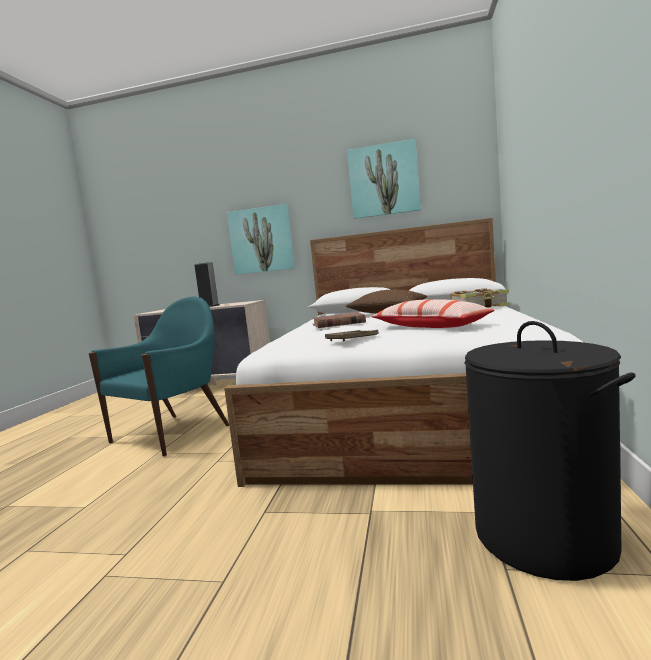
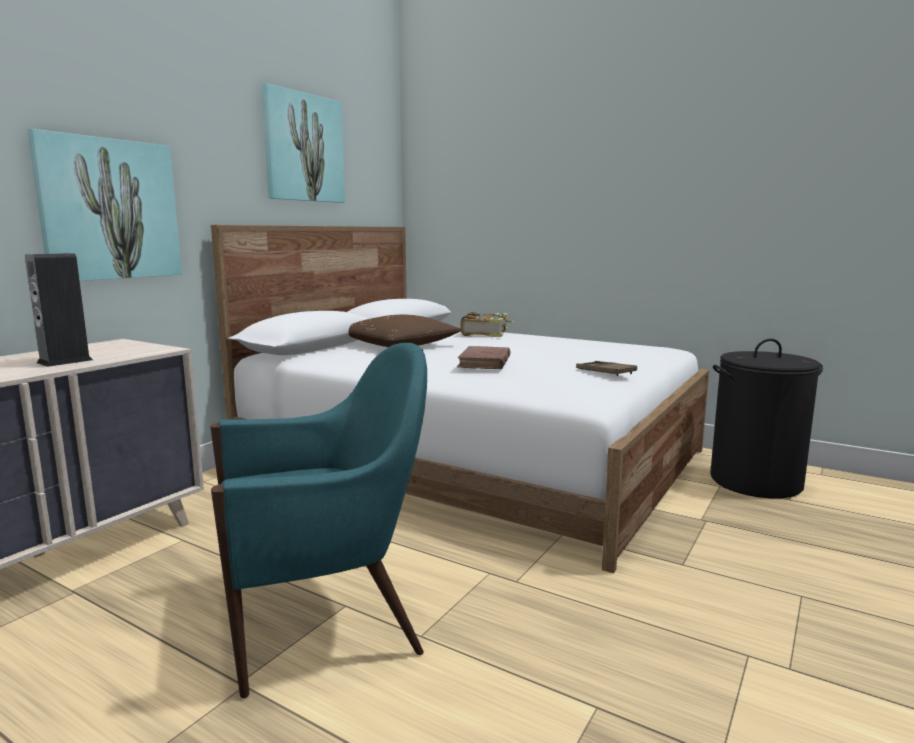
camera: 70 degrees left, 5 degrees up
(172, 433) = (326, 618): turquoise armchair -> turquoise armchair turned 105 degrees clockwise
(430, 326) = (571, 354): pillow -> none

